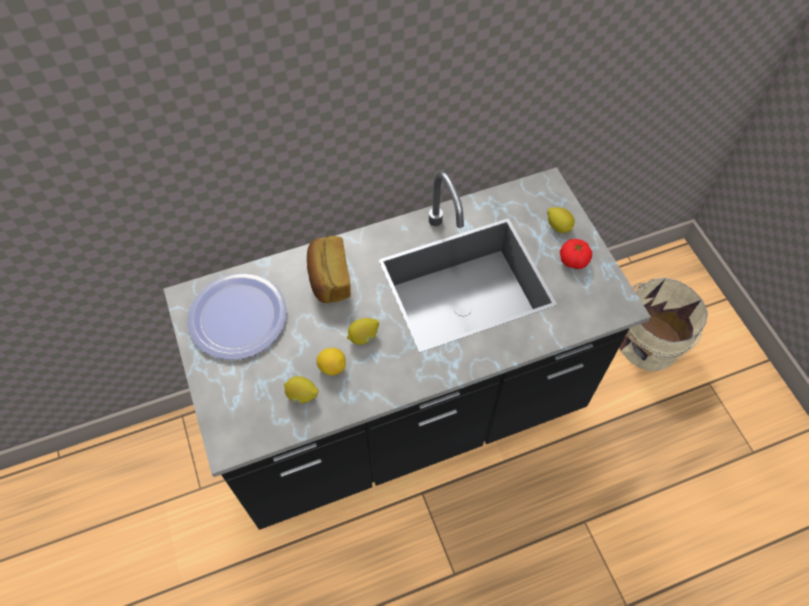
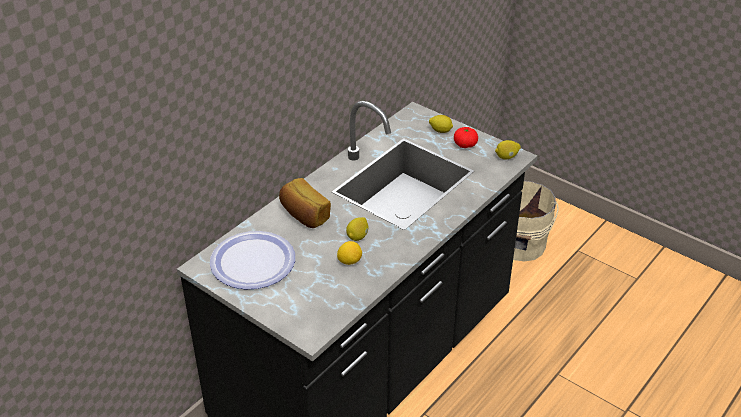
camera: 30 degrees left, 20 degrees down
(302, 395) = (341, 285): lemon -> lemon (506, 157)

